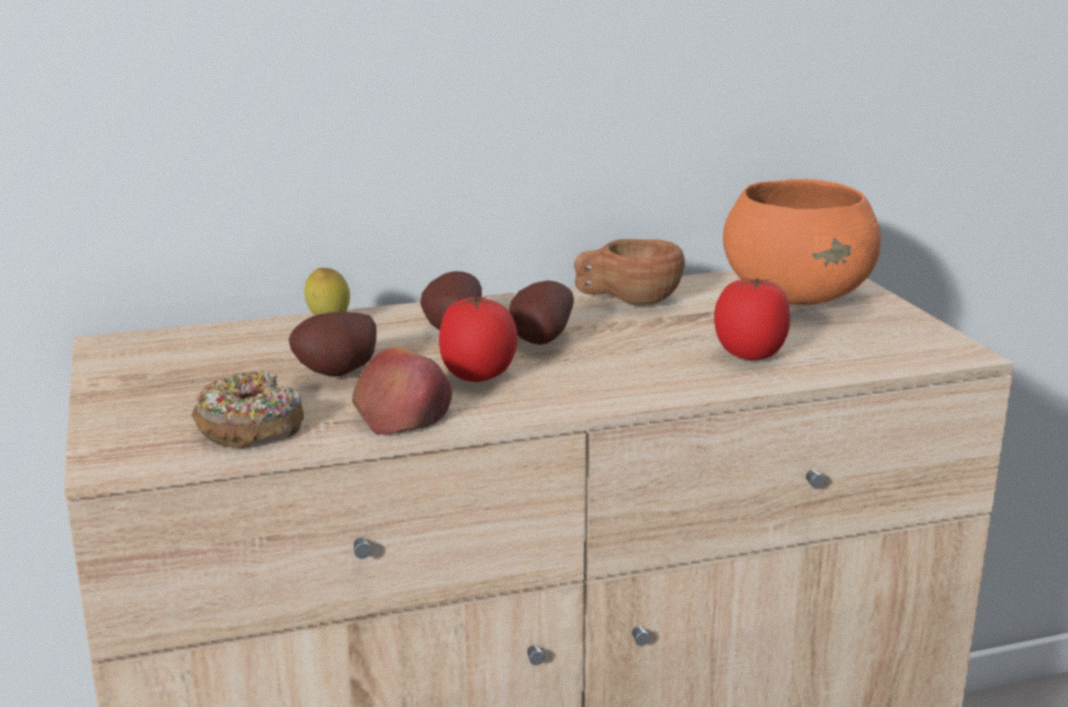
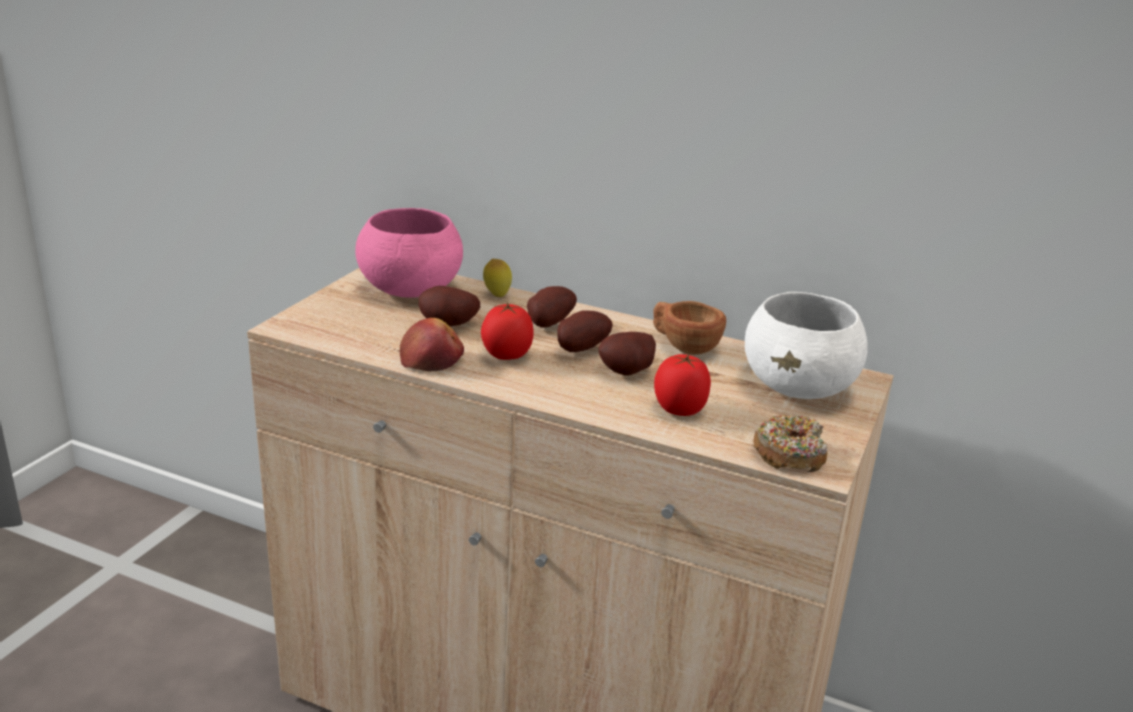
camera: 40 degrees right, 5 degrees up
(207, 357) = (410, 291): none -> pink bowl
(249, 427) = (359, 336): donut -> donut (789, 454)
(633, 343) = (628, 373): none -> potato
(797, 297) = (799, 388): orange bowl -> white bowl

